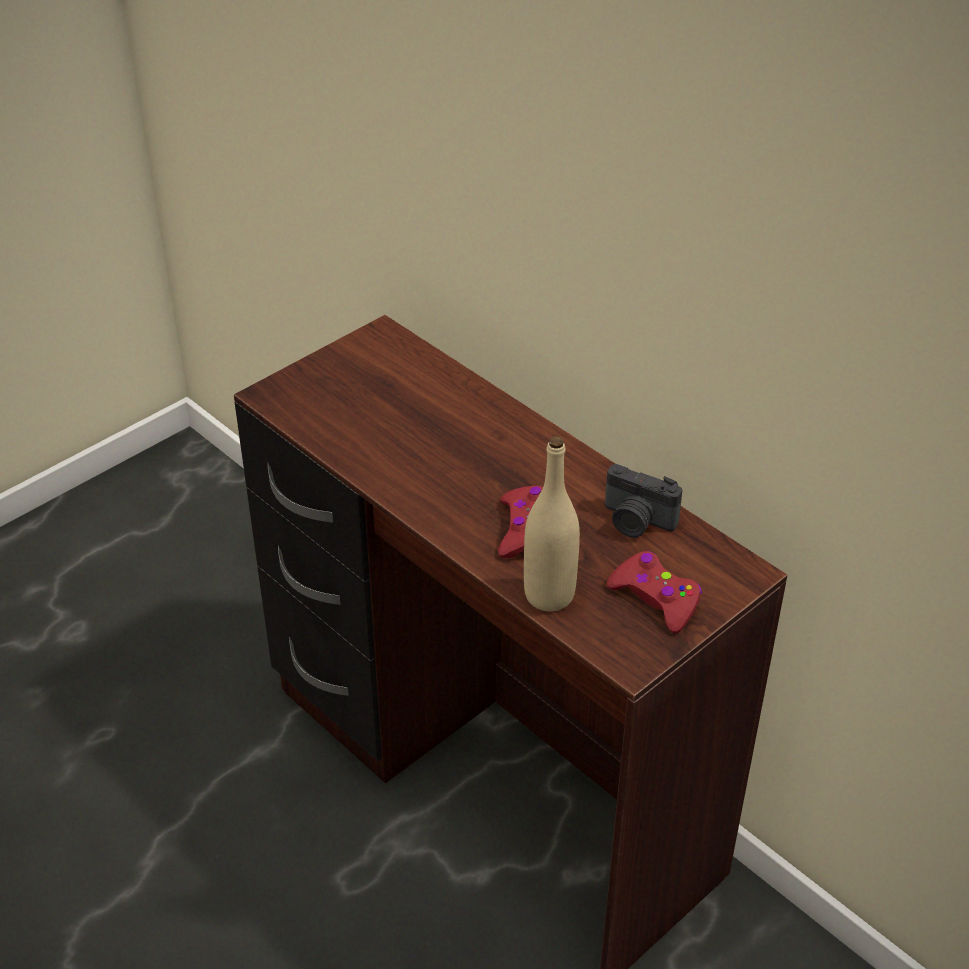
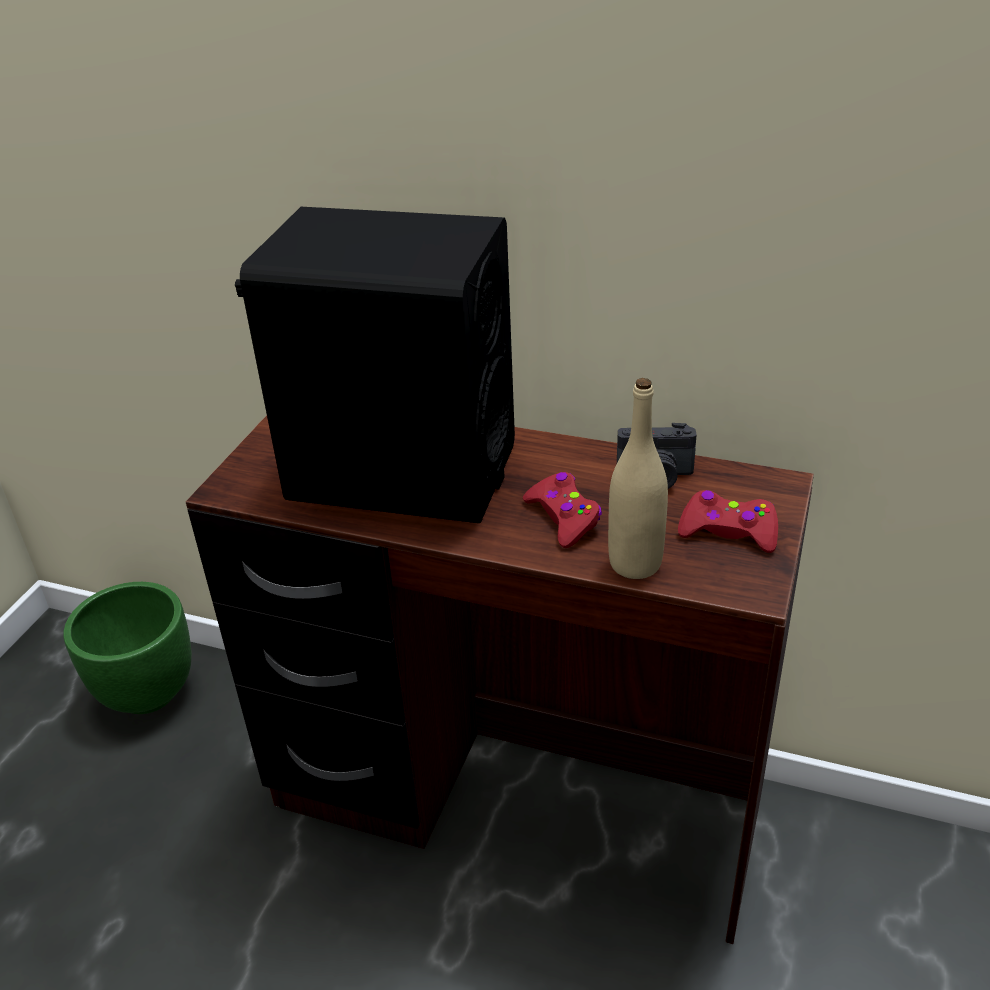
camera: 25 degrees left, 5 degrees down
(232, 542) = (149, 693): none -> green planter
(421, 432) = (401, 472): none -> black speaker

